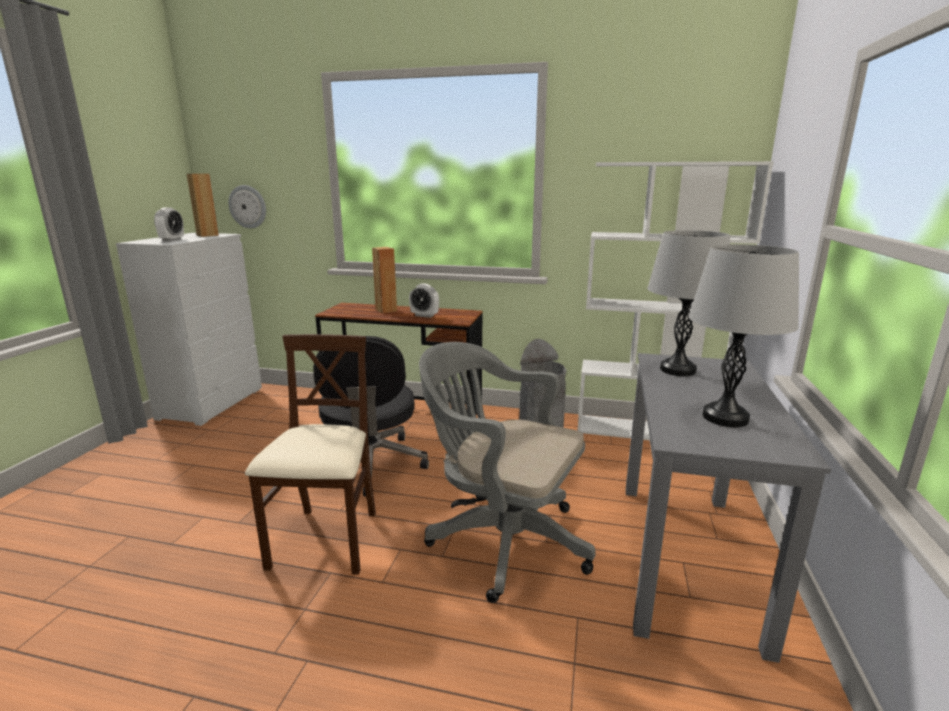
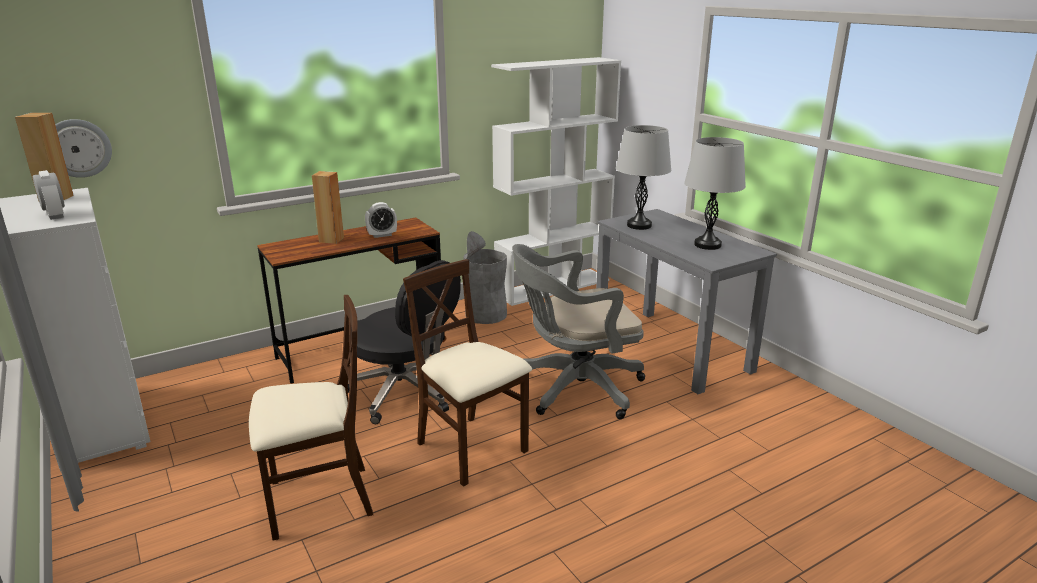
camera: 45 degrees left, 5 degrees up
(186, 514) = (319, 500): none -> beige chair

